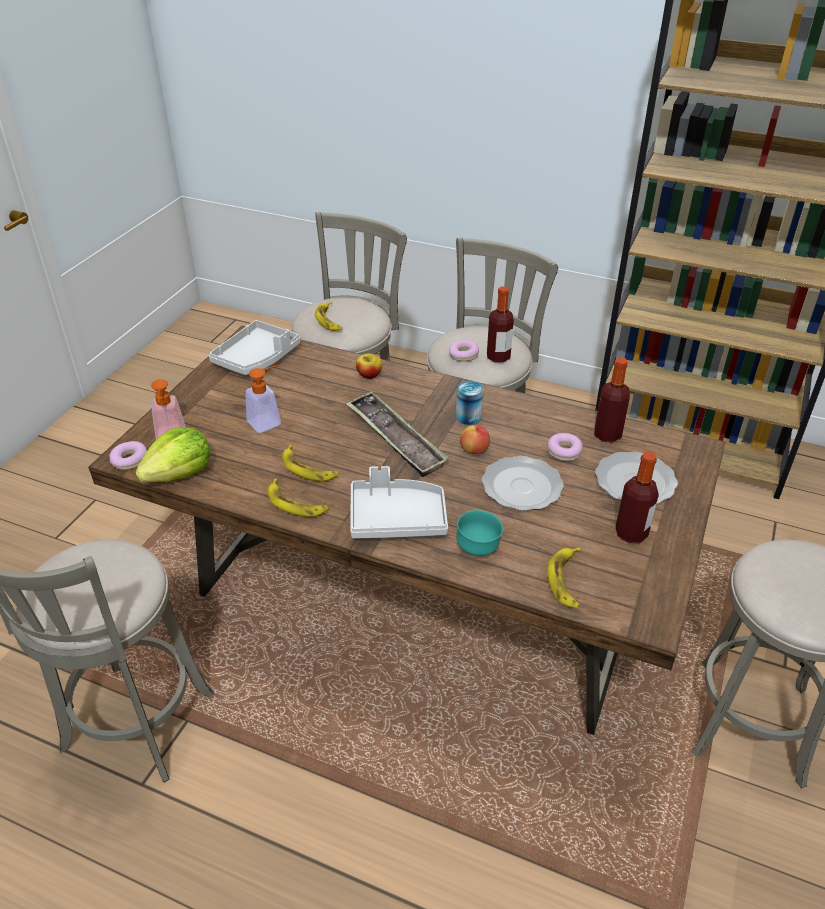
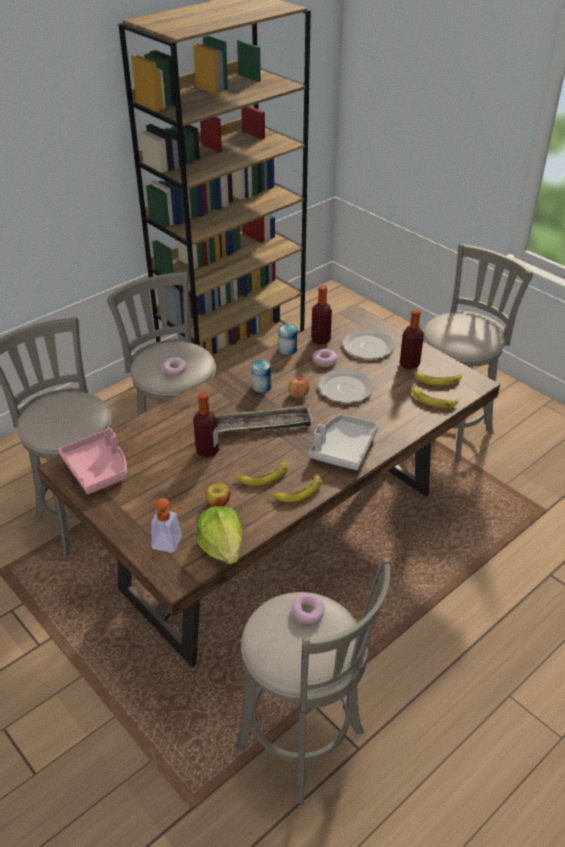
camera: 65 degrees left, 0 degrees up
(129, 460) = (183, 575): donut -> donut (307, 612)
(257, 358) = (98, 469): grey tray -> pink tray
(269, 421) = (192, 482): soap dispenser -> none
(329, 320) = (62, 421): banana -> banana (438, 380)
(369, 375) = (175, 416): apple -> apple (218, 503)
(478, 549) = (390, 424): turquoise bowl -> none
(498, 357) = (191, 356): bottle -> bottle (207, 451)
(560, 414) = (287, 349): none -> can

